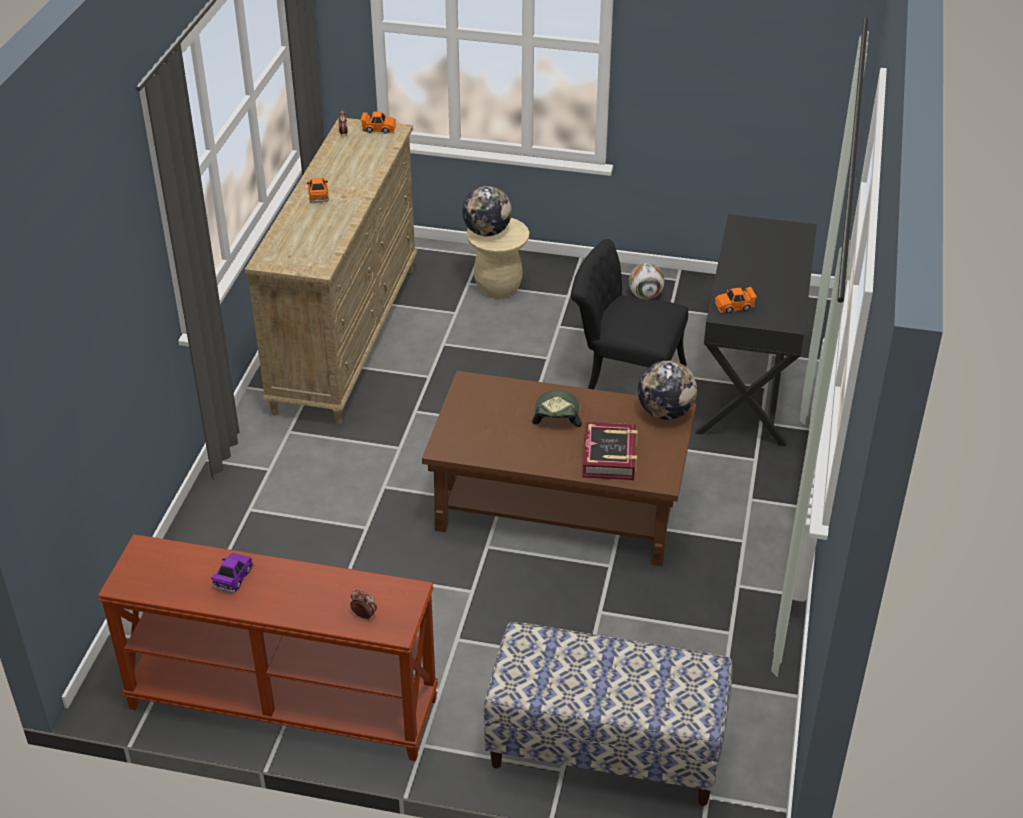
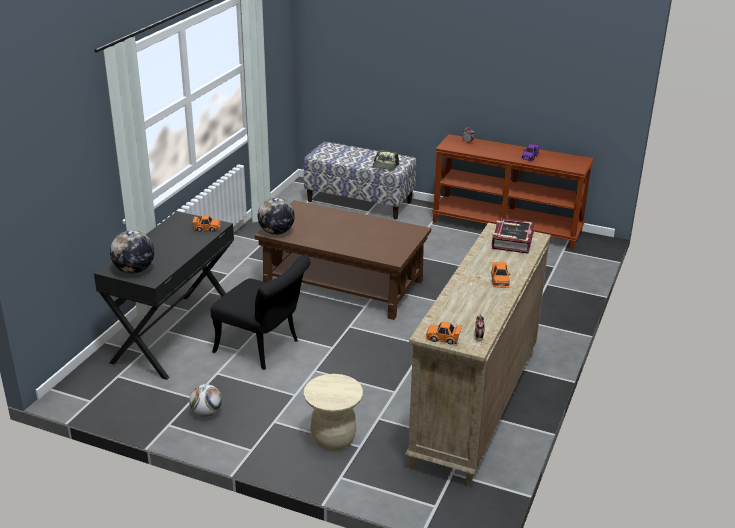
camera: 170 degrees left, 10 degrees down
(487, 232) = (343, 392): globe -> globe (134, 270)
(556, 414) = (343, 238): cap -> cap (385, 166)
(610, 457) = (321, 217): book -> book (512, 240)

